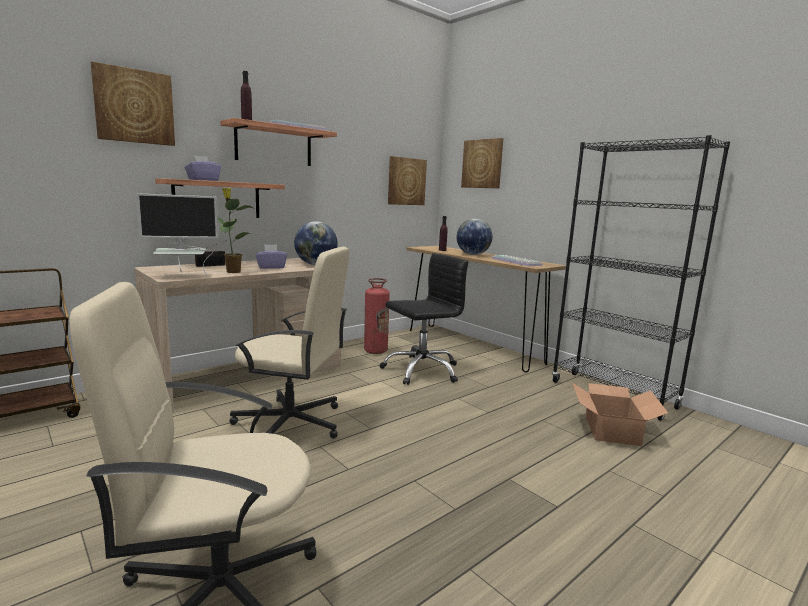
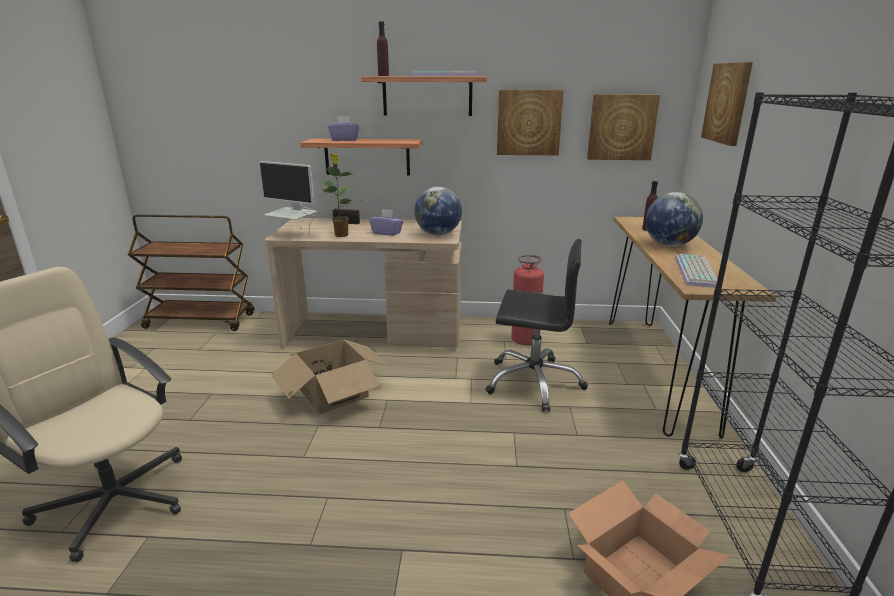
camera: 45 degrees right, 10 degrees up
(134, 106) = (291, 73): picture -> picture (529, 122)
(291, 423) = (333, 393): beige office chair -> cardboard box

